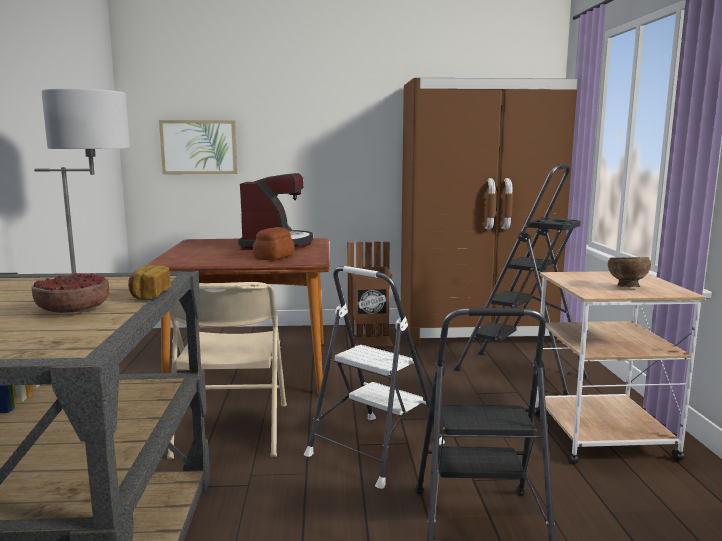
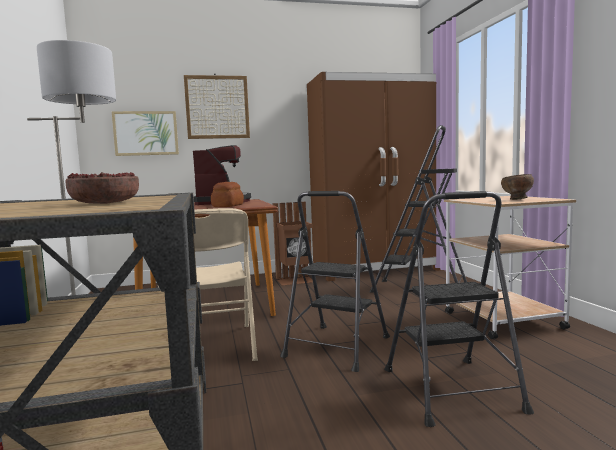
camera: 10 degrees left, 5 degrees down
(149, 294) = (168, 197): bread -> none
(286, 114) = (217, 106): none -> picture
(372, 449) = (335, 347): white step ladder -> black step ladder

